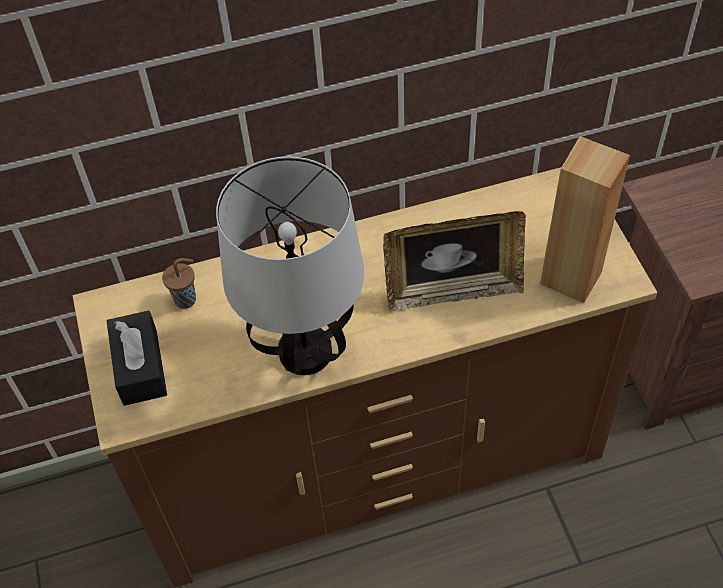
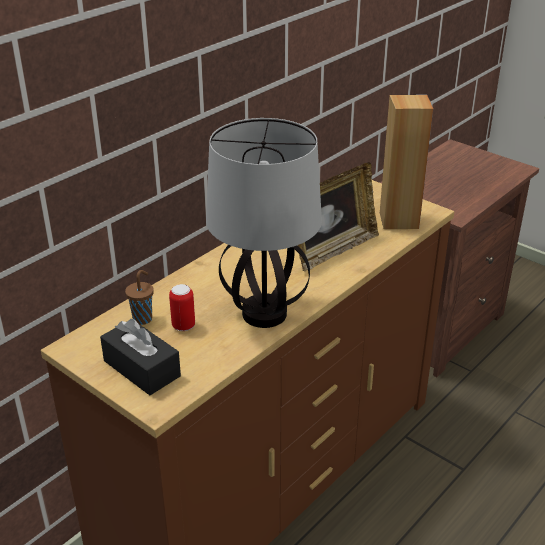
camera: 35 degrees left, 20 degrees down
(216, 329) = (183, 326): none -> can

